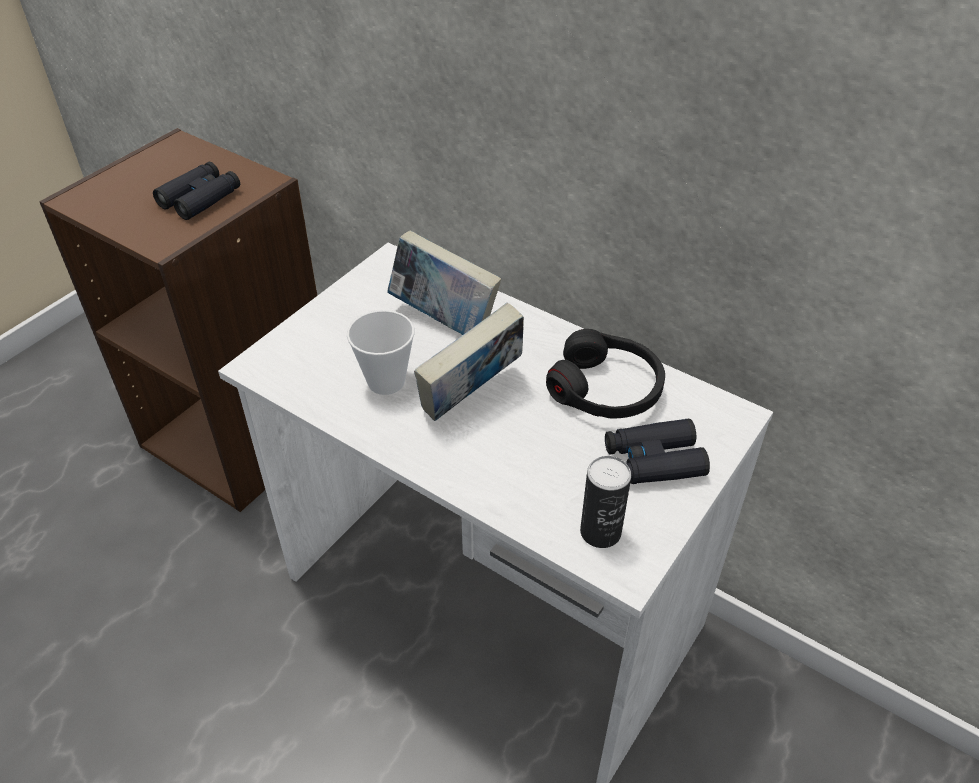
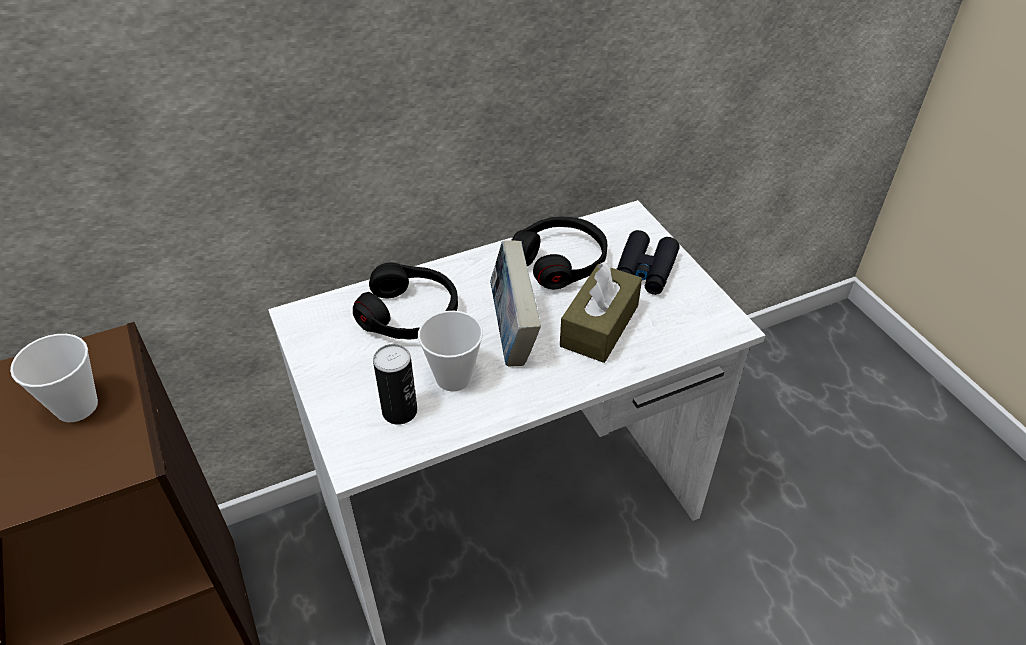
camera: 60 degrees left, 0 degrees up
(200, 198) = (77, 407): black binoculars -> cup
(444, 320) = (409, 314): book -> black headphones
(534, 456) = (599, 326): none -> brown tissue box
(600, 532) = (691, 323): can -> can (399, 411)

